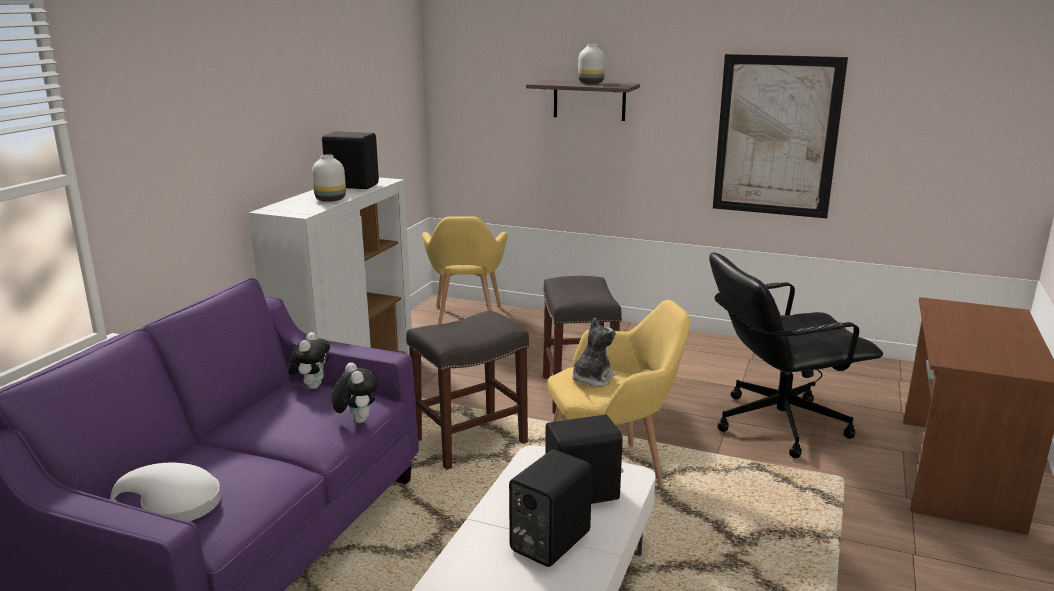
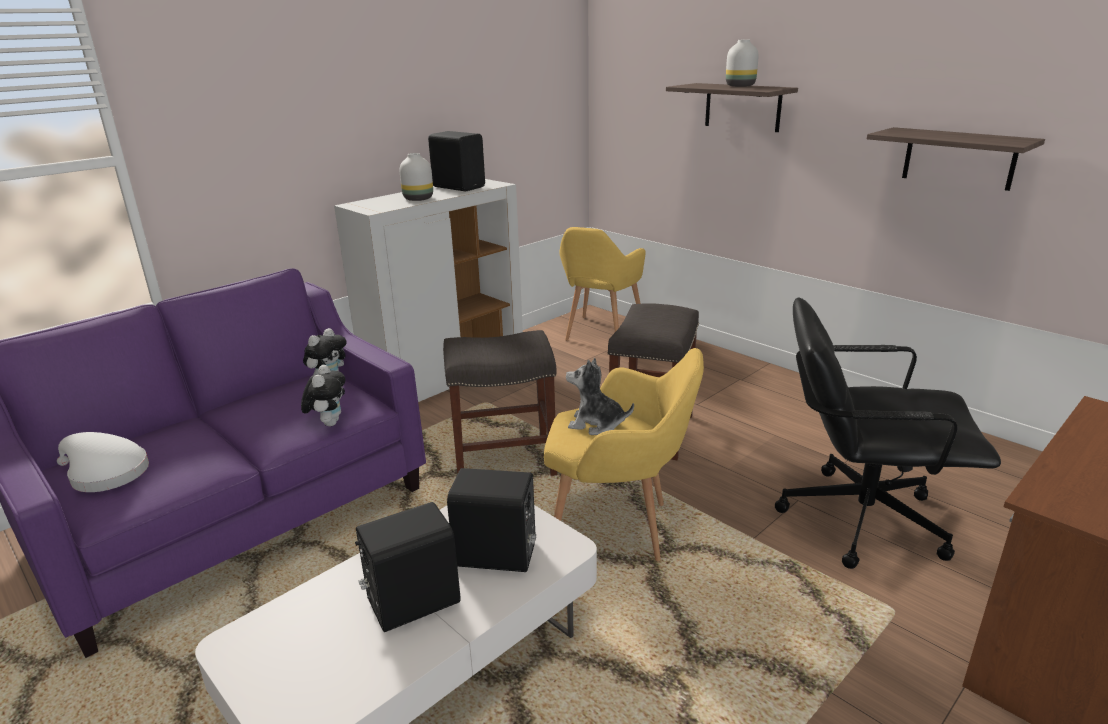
camera: 25 degrees right, 5 degrees up
(592, 379) = (596, 424): plush toy -> plush toy turned 135 degrees counterclockwise
(776, 136) = (959, 158): picture -> shelf

